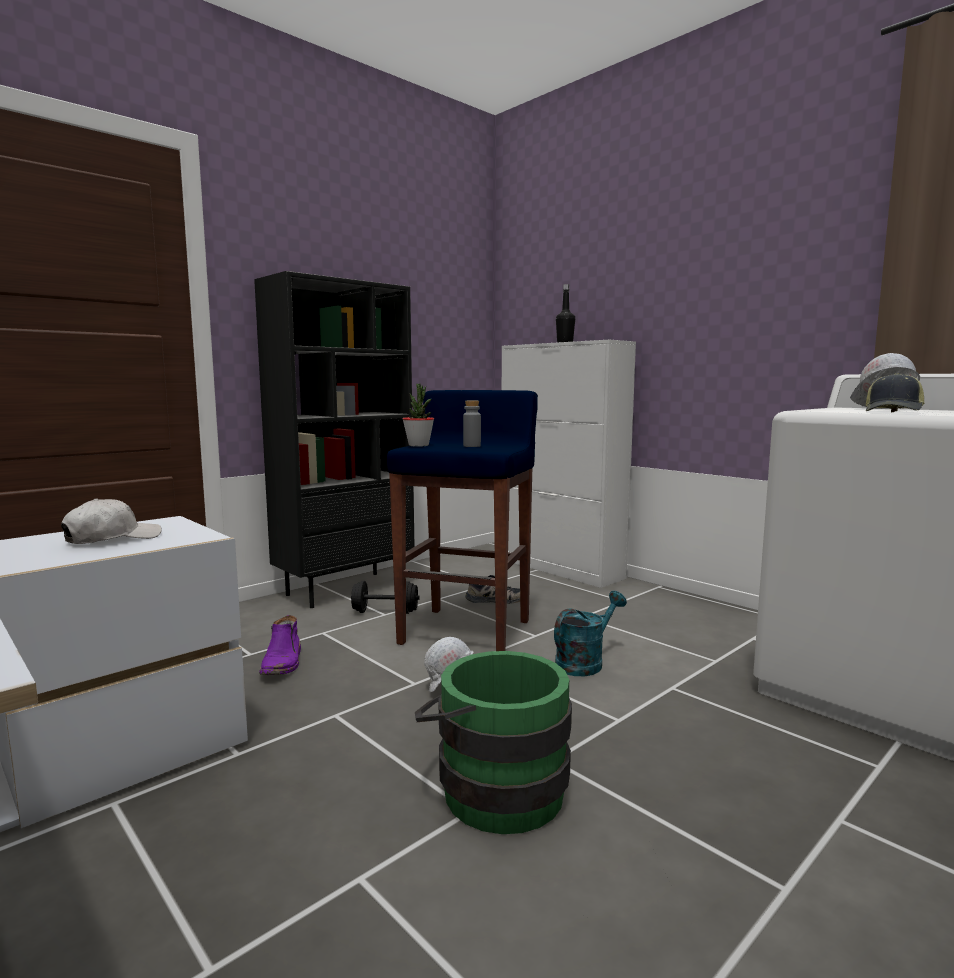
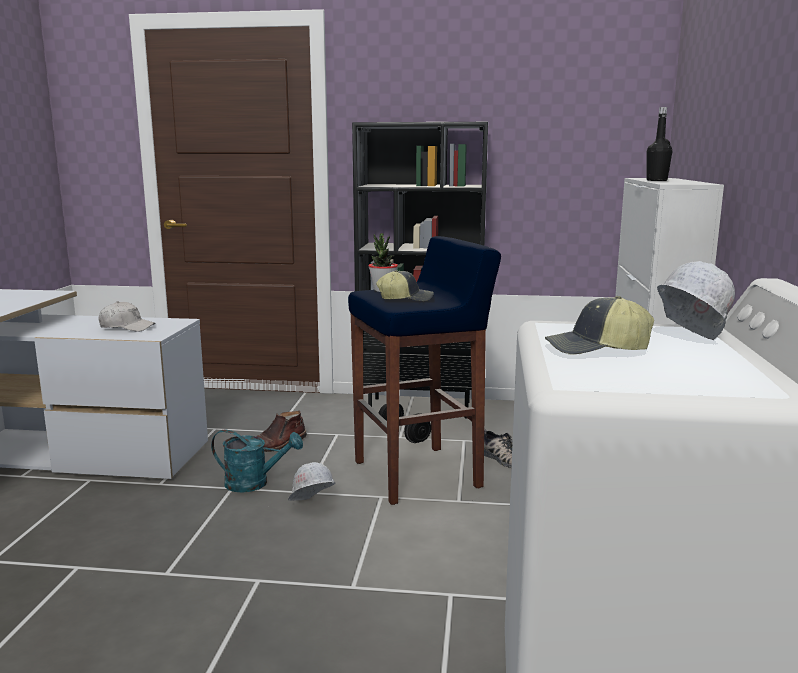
camera: 50 degrees right, 5 degrees up
(283, 663) = (276, 444): purple boot -> brown boot
(472, 446) = (405, 299): grey bottle -> cap
(493, 788) = (199, 571): green bucket -> none
(584, 662) = (438, 539): turquoise watering can -> turquoise watering can (254, 483)

